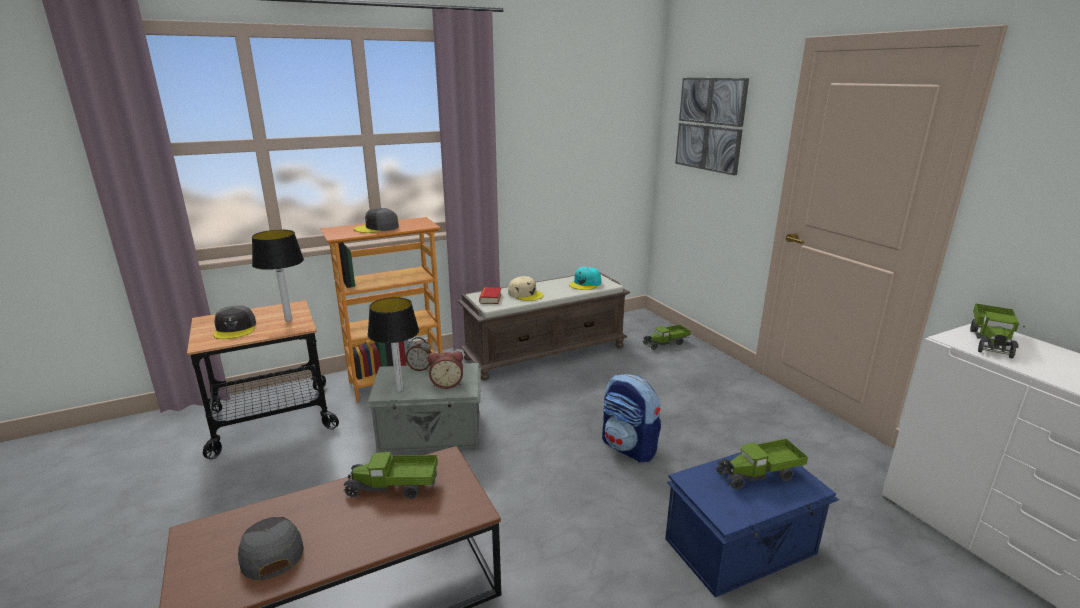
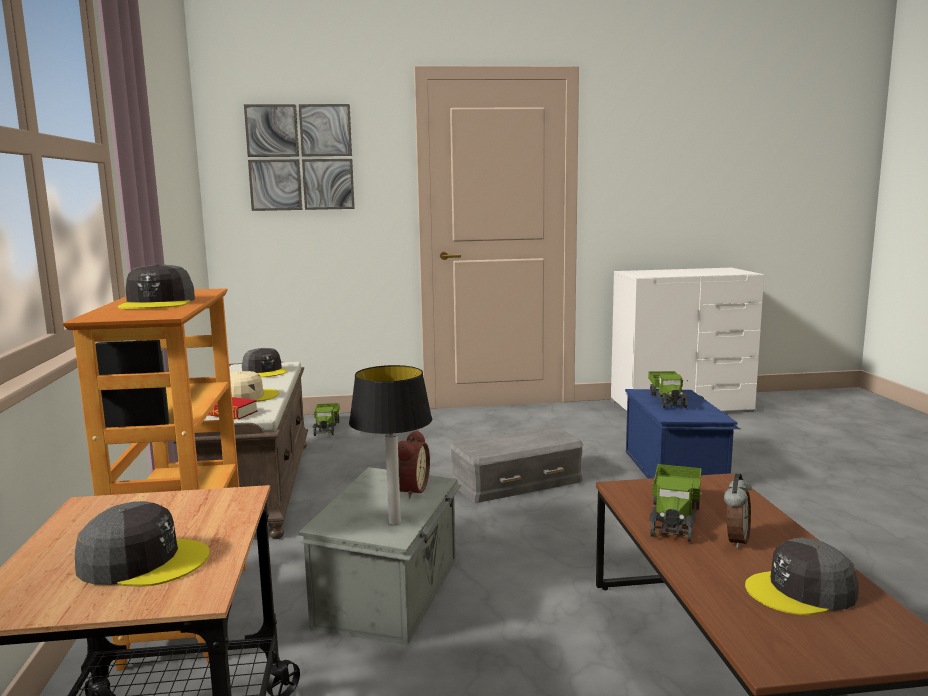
camera: 70 degrees left, 10 degrees down
(288, 320) = (174, 509): table lamp -> none
(420, 369) = (345, 502): alarm clock -> alarm clock (735, 540)
(585, 284) = (264, 371): turquoise cap -> grey cap
(629, 447) = (516, 481): backpack -> grey storage box
(991, 341) = (648, 273): toy truck -> none

